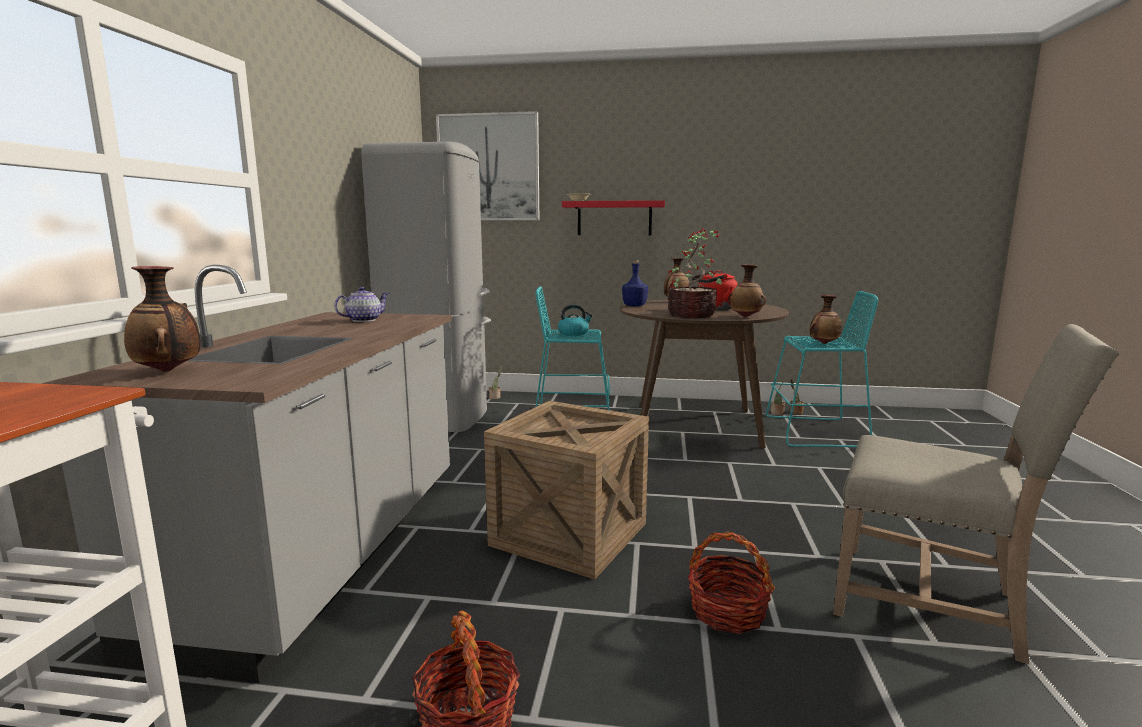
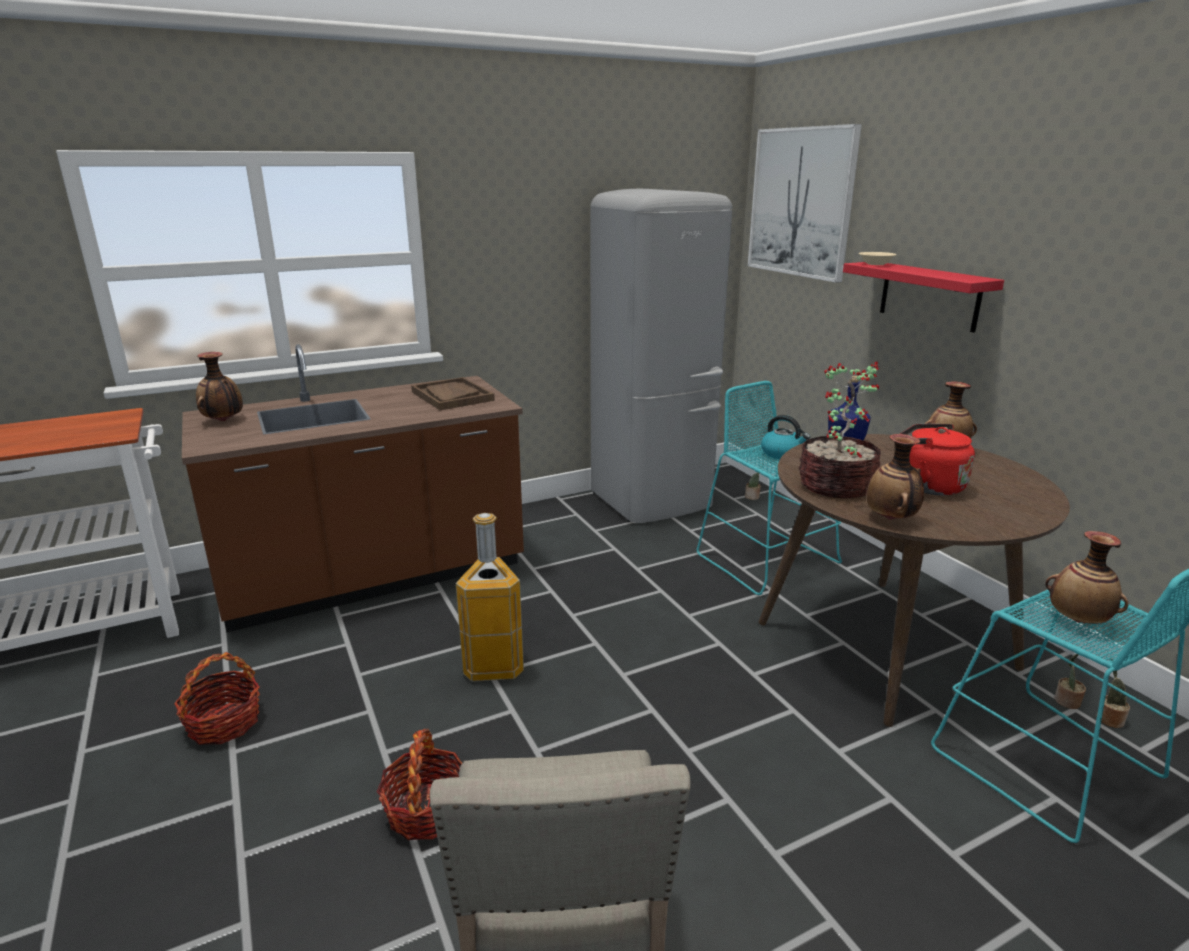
camera: 55 degrees right, 10 degrees up
(326, 552) = (375, 576): grey counter -> brown counter
(363, 320) = (452, 396): teapot -> brown tray
(569, 534) = (494, 665): crate -> trash can

